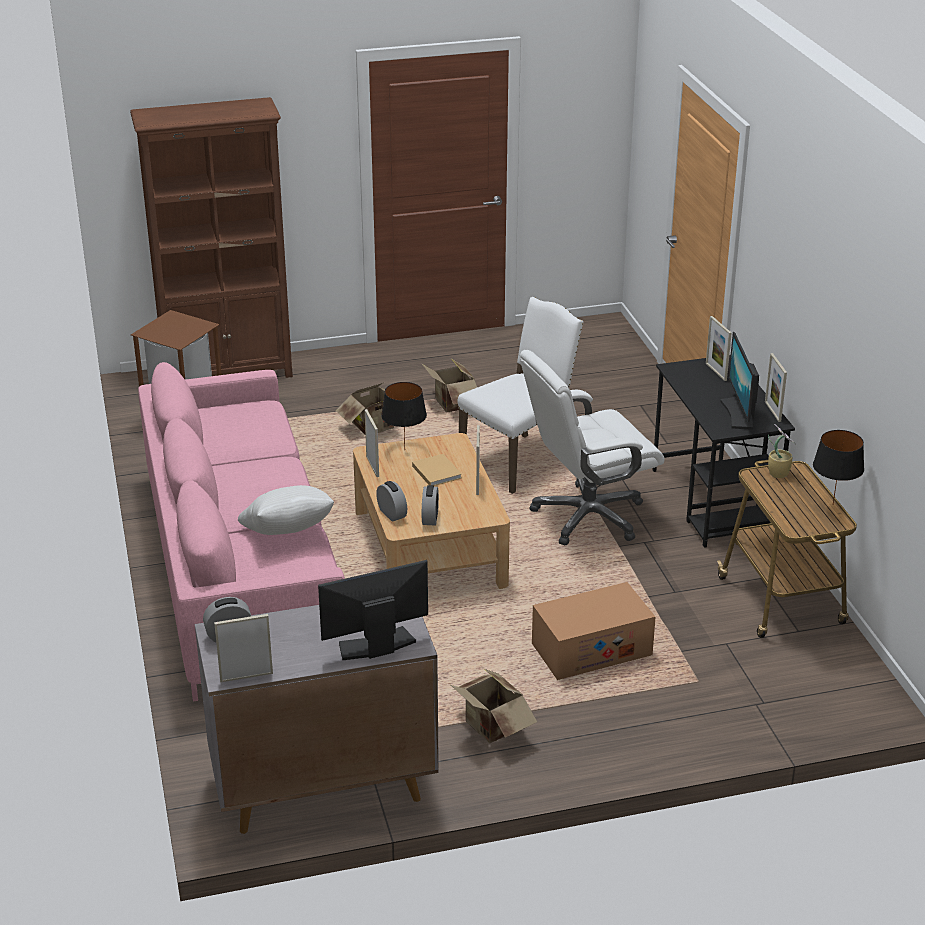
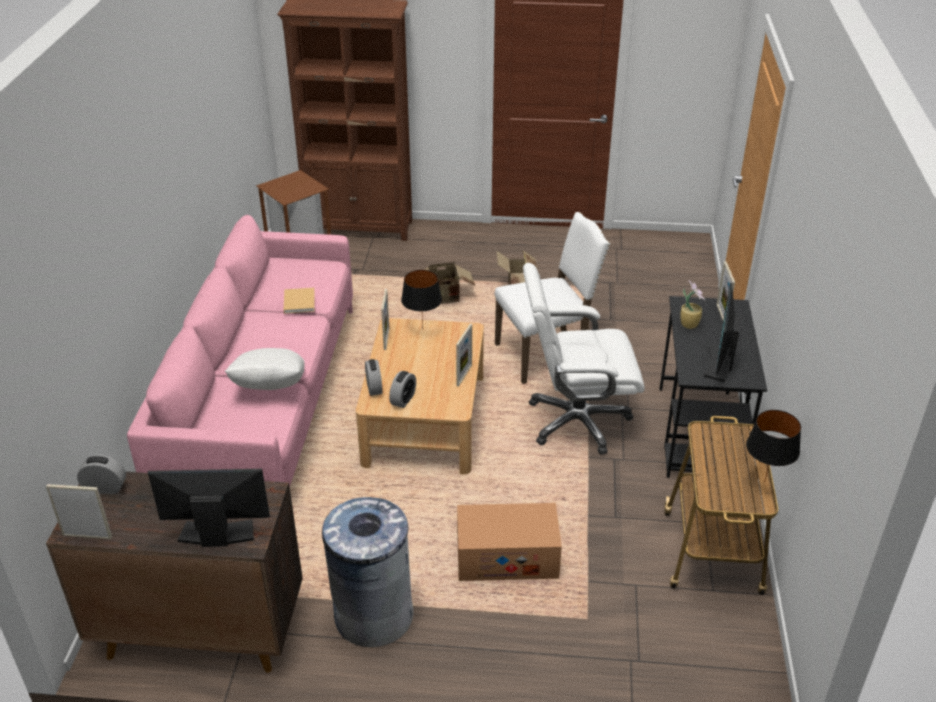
camera: 20 degrees right, 5 degrees up
(321, 786) = (198, 631): grey cabinet -> brown cabinet
(436, 471) = (436, 355): beige book -> beige book (299, 301)
(491, 728) = (373, 615): cardboard box -> grey trash can
(772, 411) = (754, 367): picture frame -> none
(778, 473) = (728, 433): potted plant -> potted plant (689, 324)

